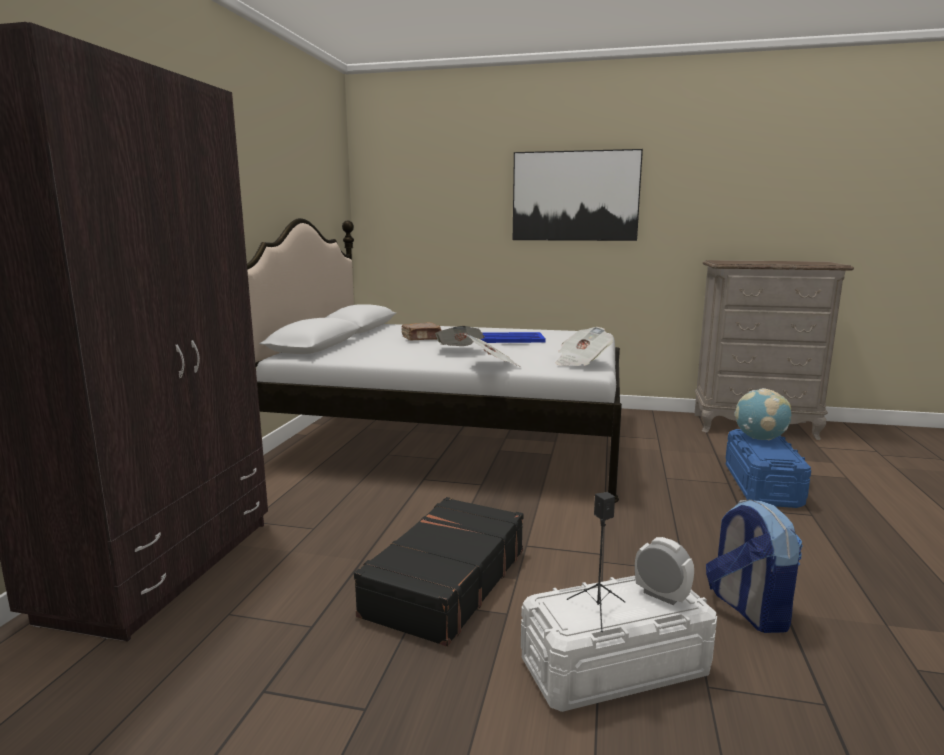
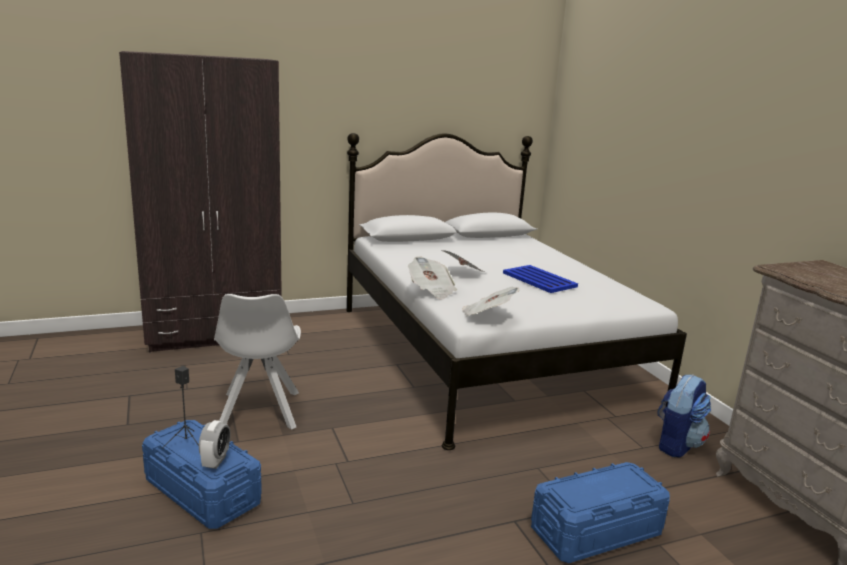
camera: 55 degrees right, 5 degrees up
(422, 339) = (488, 256): brown book -> none
(445, 582) = (259, 412): black suitcase -> white chair
(575, 196) = (706, 143): picture -> none
(614, 667) = (202, 491): white storage box -> blue storage box
(748, 609) = (314, 542): backpack -> backpack (676, 444)
(760, 438) = (619, 481): globe -> none

